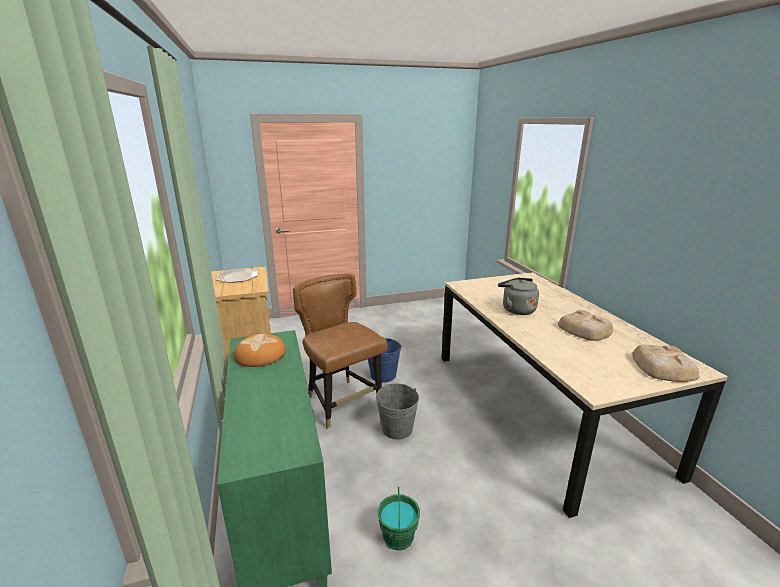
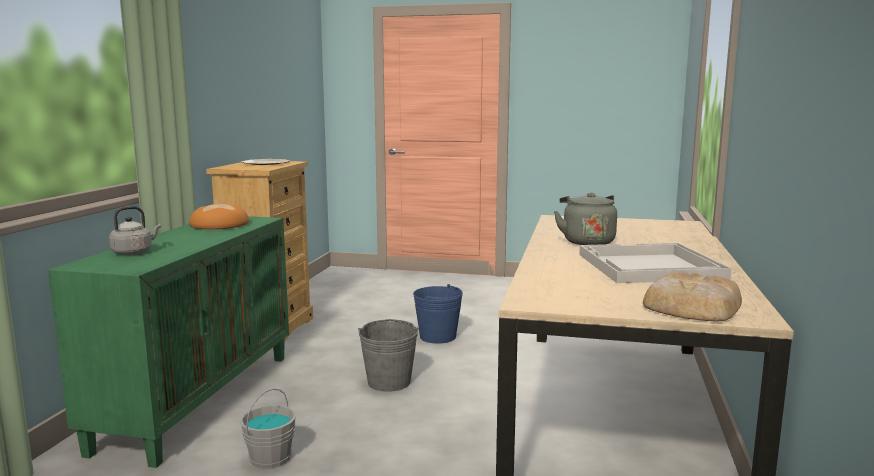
camera: 30 degrees right, 10 degrees down
(257, 424) = (134, 252): none -> grey kettle
(342, 402) = (358, 347): brown chair -> none
(398, 536) = (270, 458): green bucket -> grey bucket
(585, 330) = (648, 266): bread -> white tray

